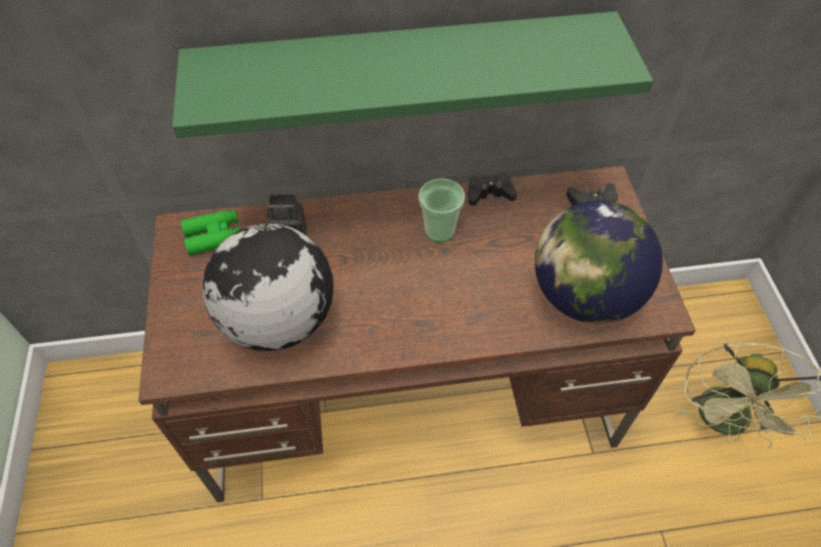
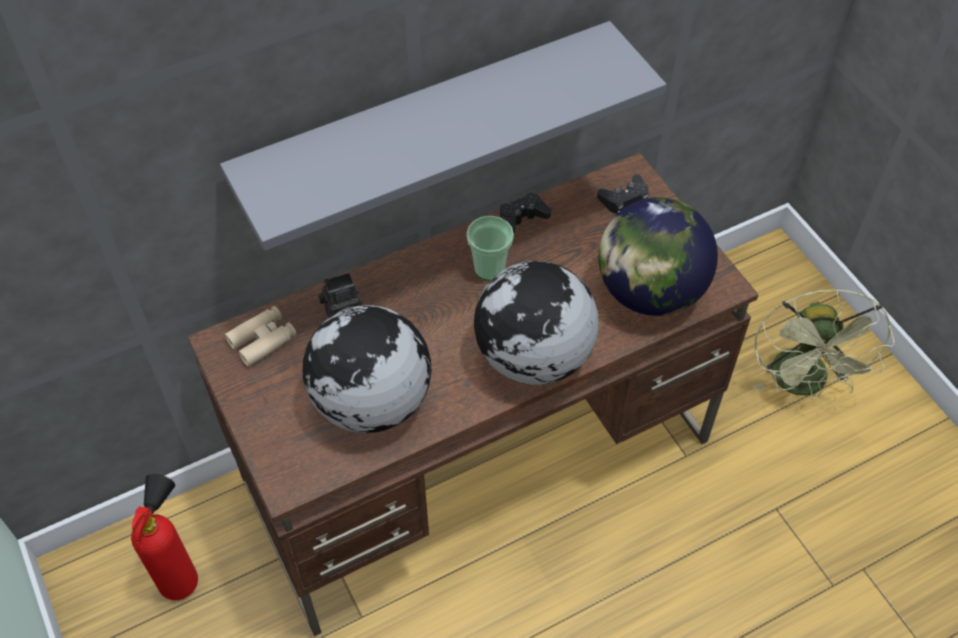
camera: 20 degrees left, 0 degrees up
(142, 413) = (182, 575): none -> fire extinguisher
(214, 236) = (262, 340): green binoculars -> beige binoculars
(403, 70) = (426, 123): green shelf -> grey shelf
(444, 324) = (532, 357): none -> globe

